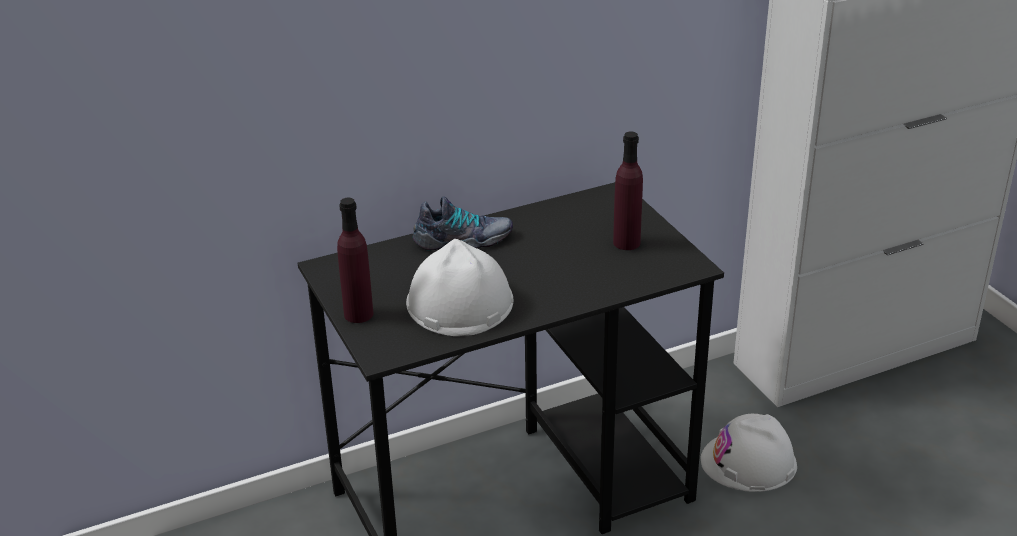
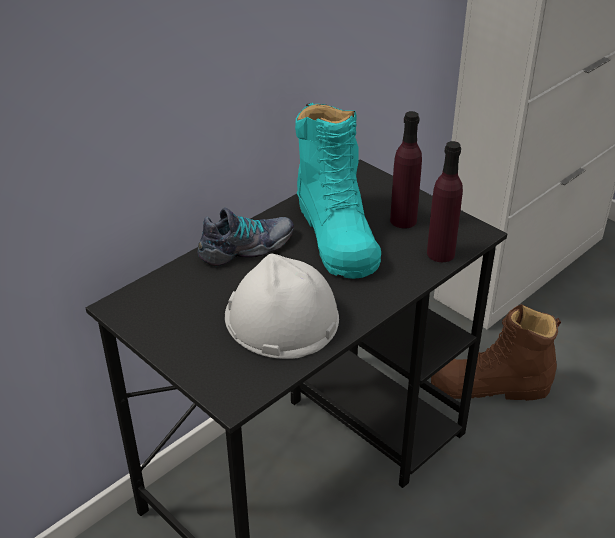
camera: 20 degrees left, 5 degrees up
(358, 314) = (183, 354): purple bottle -> purple bottle (440, 253)
(553, 243) = (336, 234): none -> turquoise boot
(749, 462) = (490, 386): white hard hat -> brown boot

